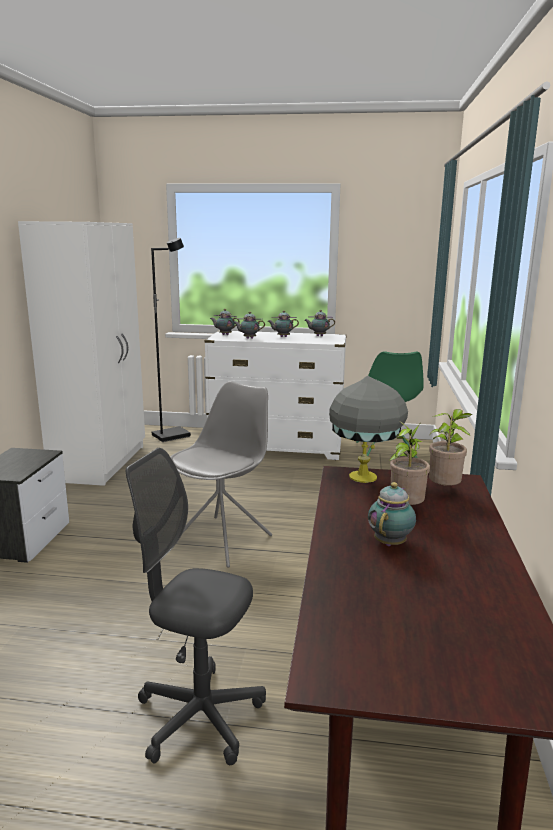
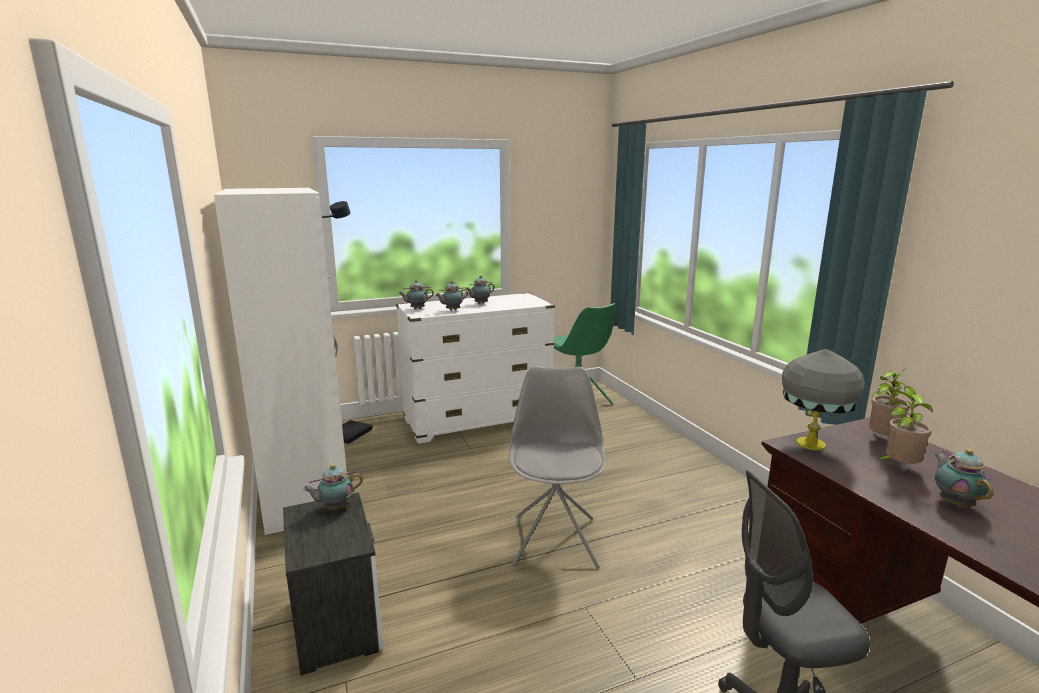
camera: 30 degrees left, 0 degrees up
(318, 336) = (510, 298): teapot -> teapot (335, 508)

